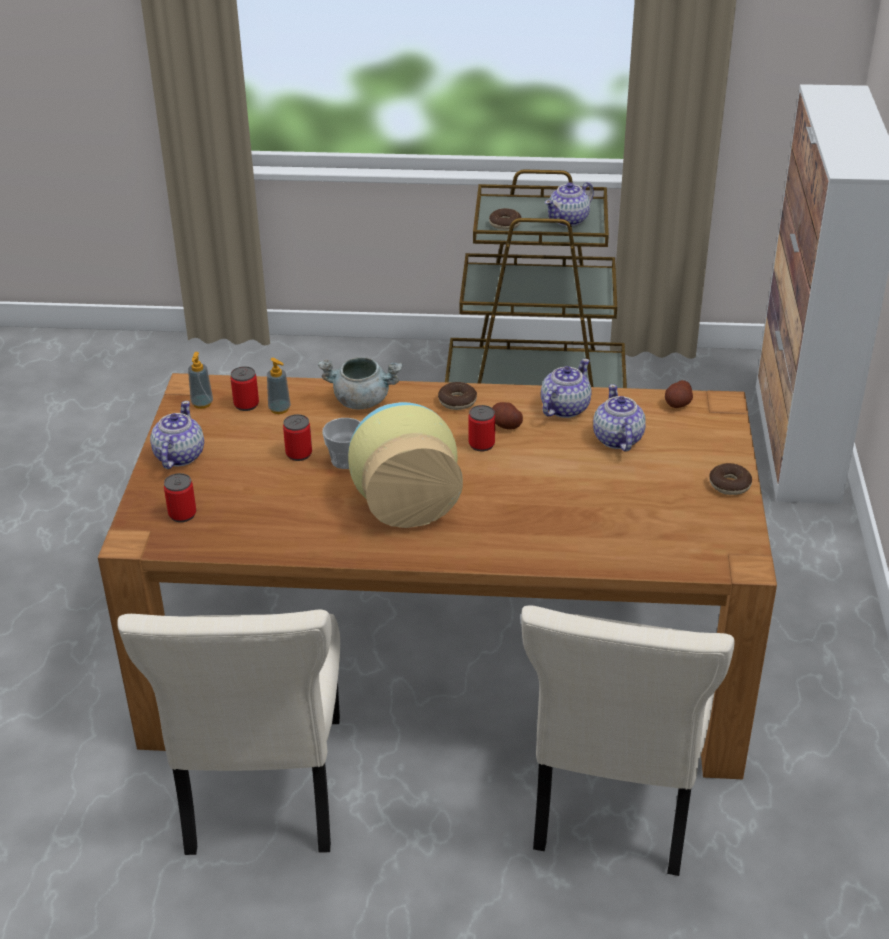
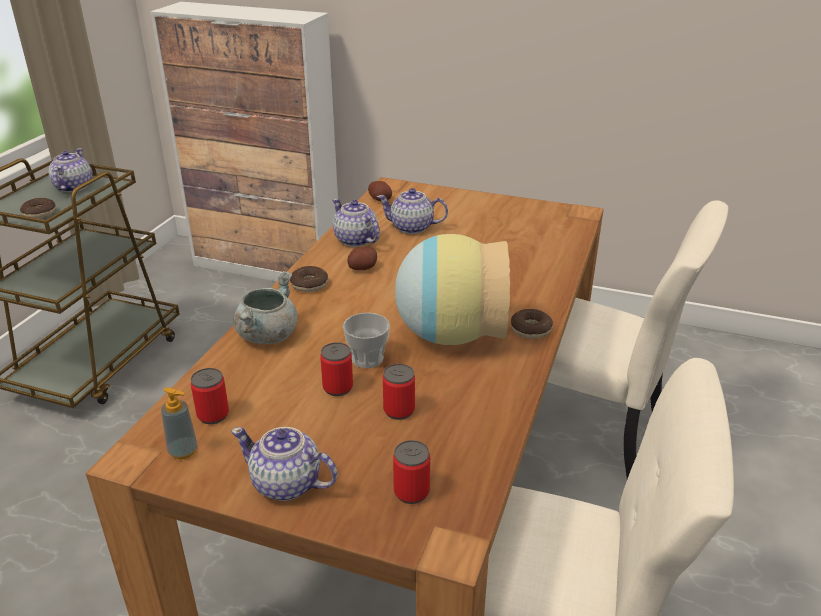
camera: 75 degrees left, 5 degrees down
(279, 409) = (241, 391): soap dispenser -> none
(481, 444) = (384, 283): can -> can (399, 410)
(569, 220) = (73, 187): teapot -> teapot turned 150 degrees counterclockwise
(729, 485) = (489, 201): donut -> donut (530, 329)

